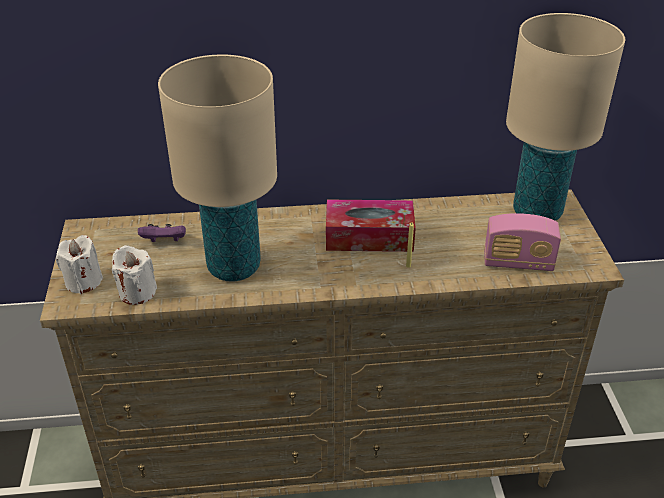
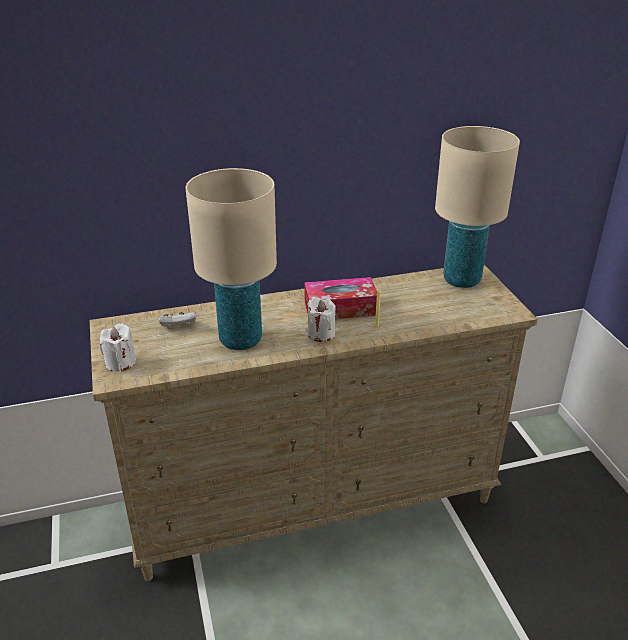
camera: 10 degrees left, 5 degrees down
(137, 292) = (168, 366): white candle -> white candle (321, 334)
(165, 242) = (178, 328): purple game controller -> white game controller
(518, 262) = (458, 315): radio -> none

